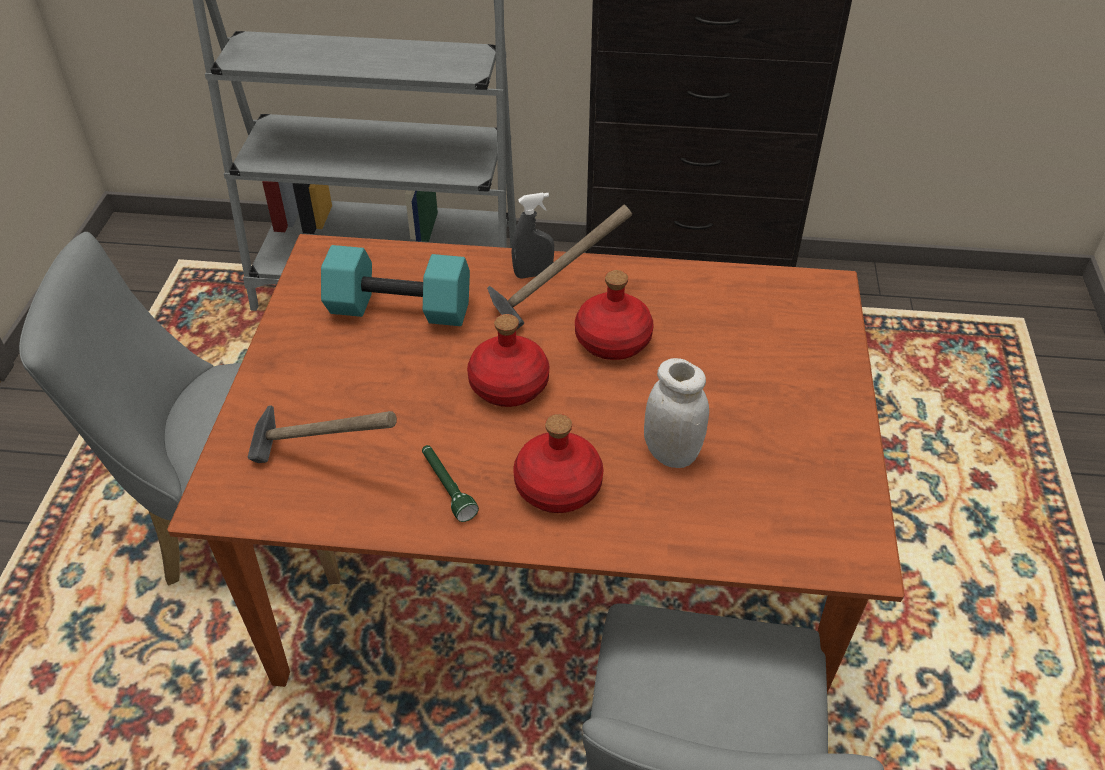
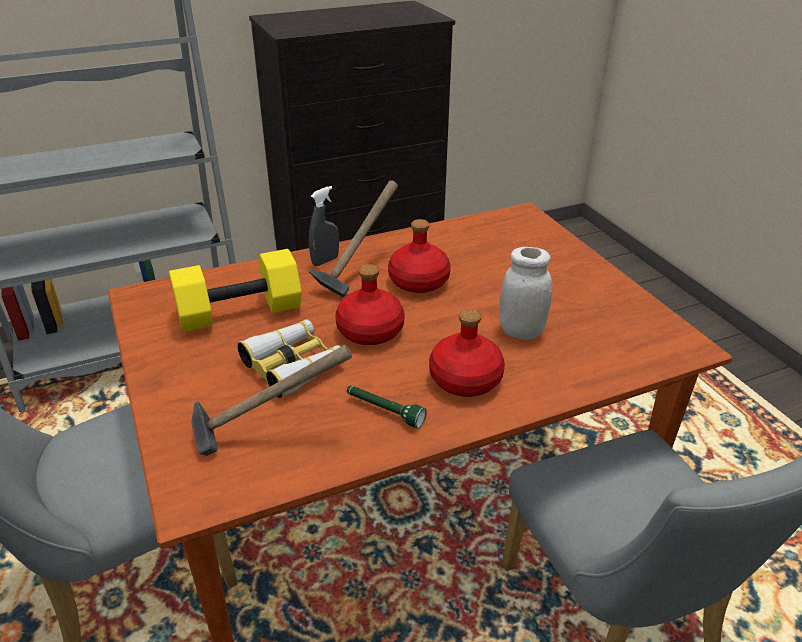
camera: 30 degrees left, 10 degrees down
(401, 307) = (240, 310): turquoise dumbbell -> yellow dumbbell
(402, 396) = (293, 365): none -> binoculars

